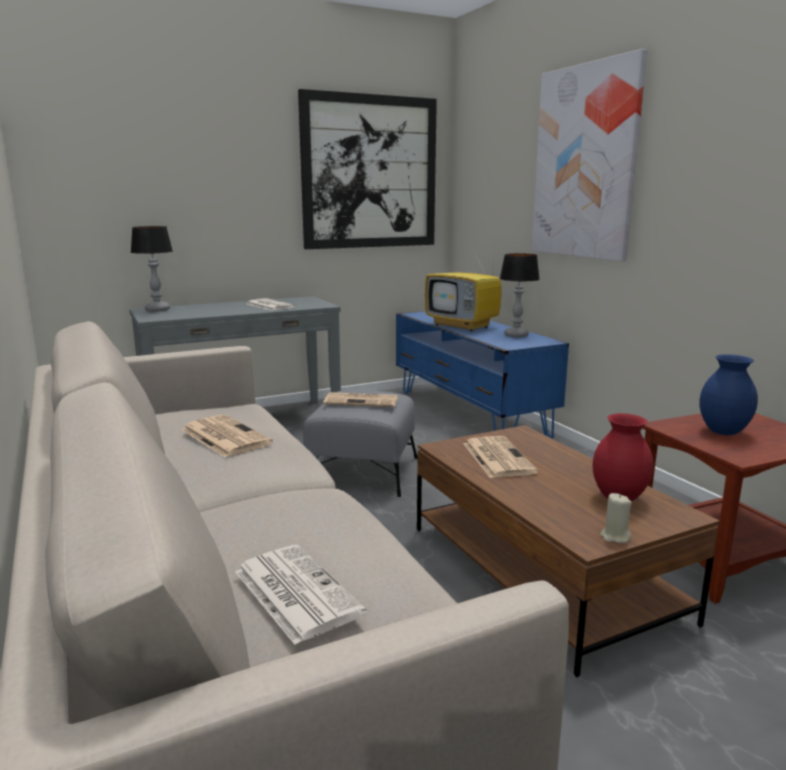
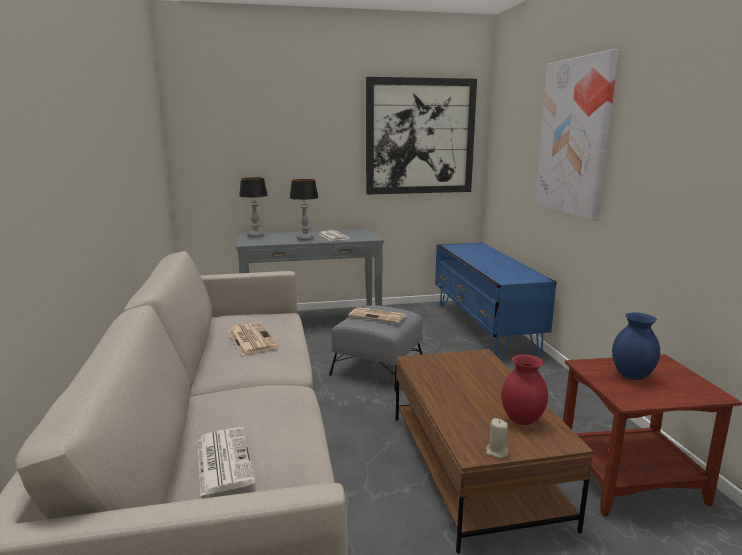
camera: 15 degrees right, 0 degrees up
(463, 326) = (480, 259): television -> none
(497, 457) = (449, 374): newspaper -> none
(516, 335) = (517, 271): table lamp -> table lamp (305, 239)

